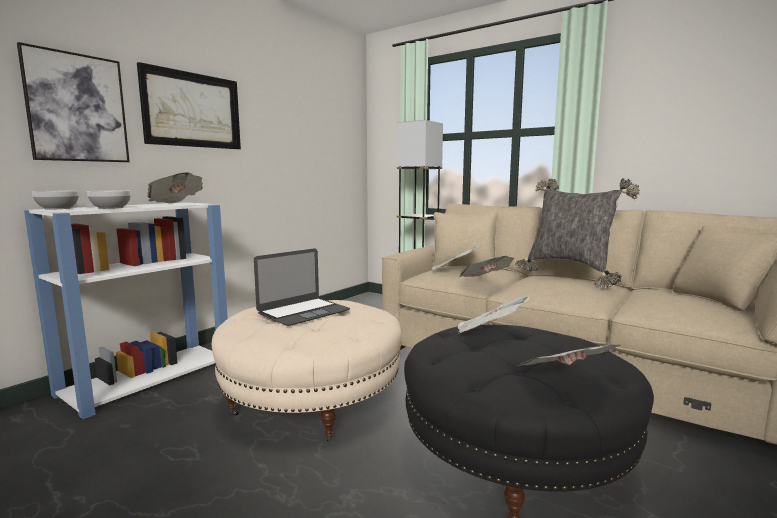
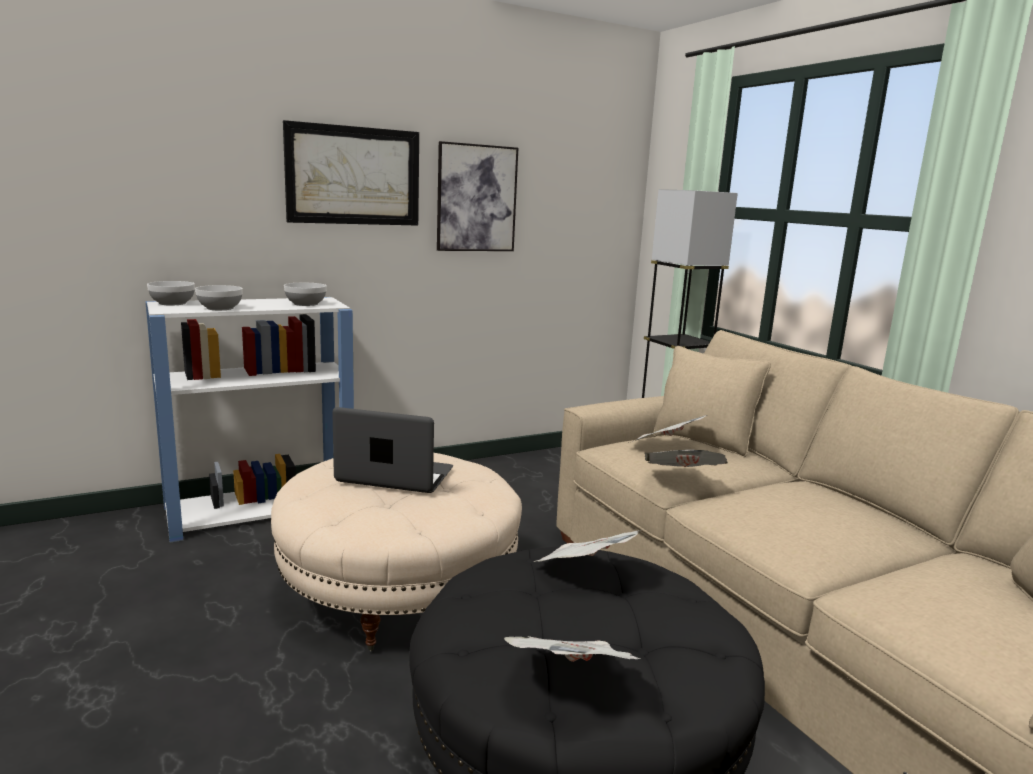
camera: 25 degrees right, 5 degrees up
(77, 108) = (209, 183): picture -> picture (476, 198)
(176, 204) = (305, 304): newspaper -> bowl
(303, 311) = (395, 475): laptop -> laptop turned 150 degrees counterclockwise
(571, 279) = (843, 506): pillow -> none

